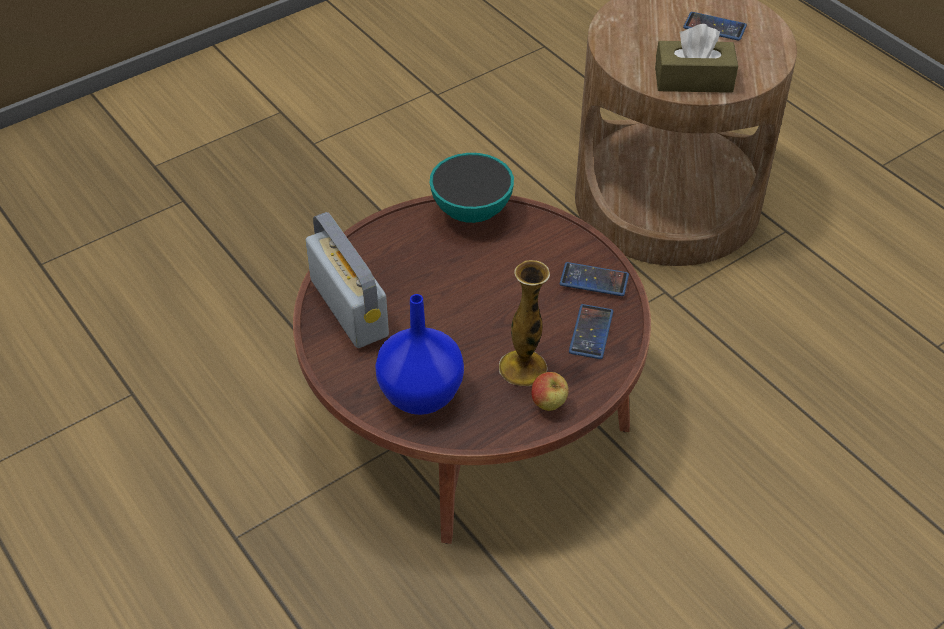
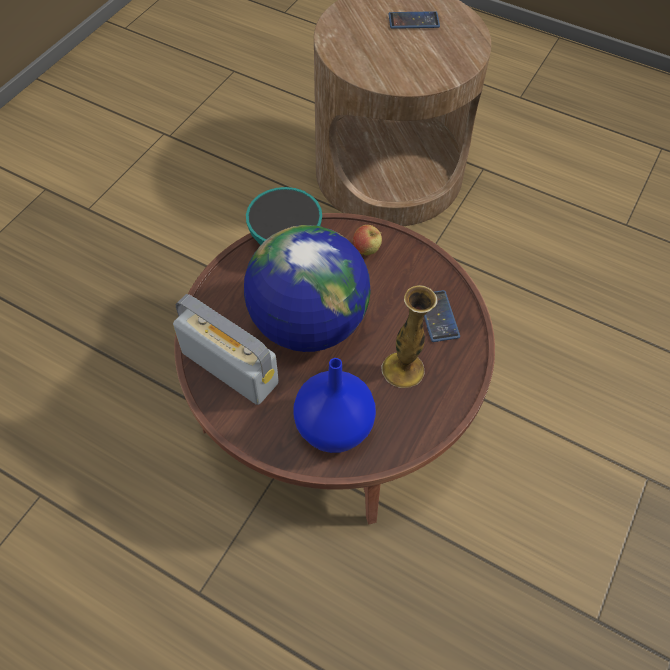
camera: 25 degrees left, 10 degrees up
(449, 295) = (307, 323): none -> globe
(548, 404) = (443, 396): apple -> apple (366, 250)
(594, 280) = (416, 269): phone -> none
(693, 80) = (424, 71): brown tissue box -> none

